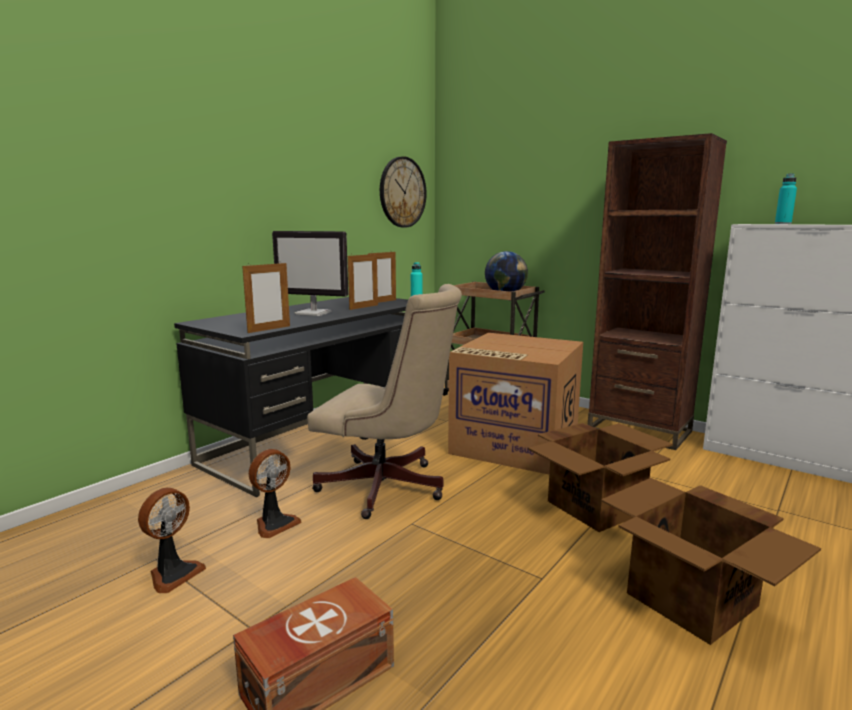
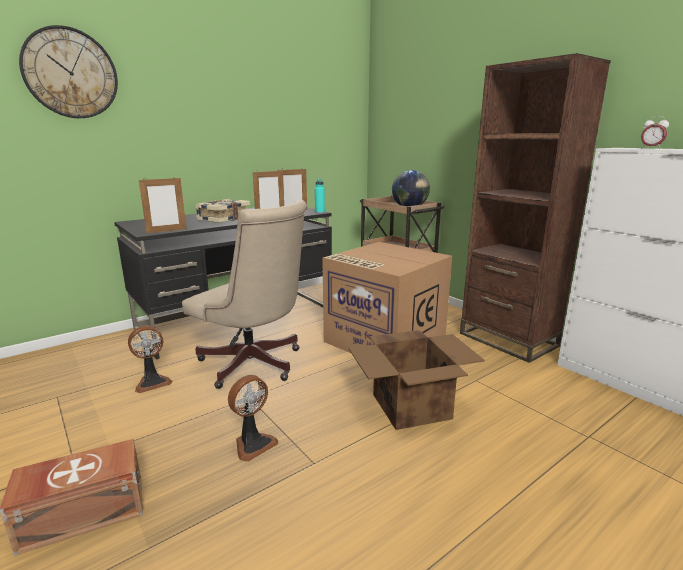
camera: 15 degrees right, 5 degrees up
(173, 574) = (58, 410): fan -> fan (253, 444)
(314, 313) = (223, 219): monitor -> book
(402, 192) = (333, 117): wall clock -> wall clock (70, 73)
(693, 600) = (431, 510): cardboard box -> none
(783, 224) = (650, 148): turquoise bottle -> alarm clock

